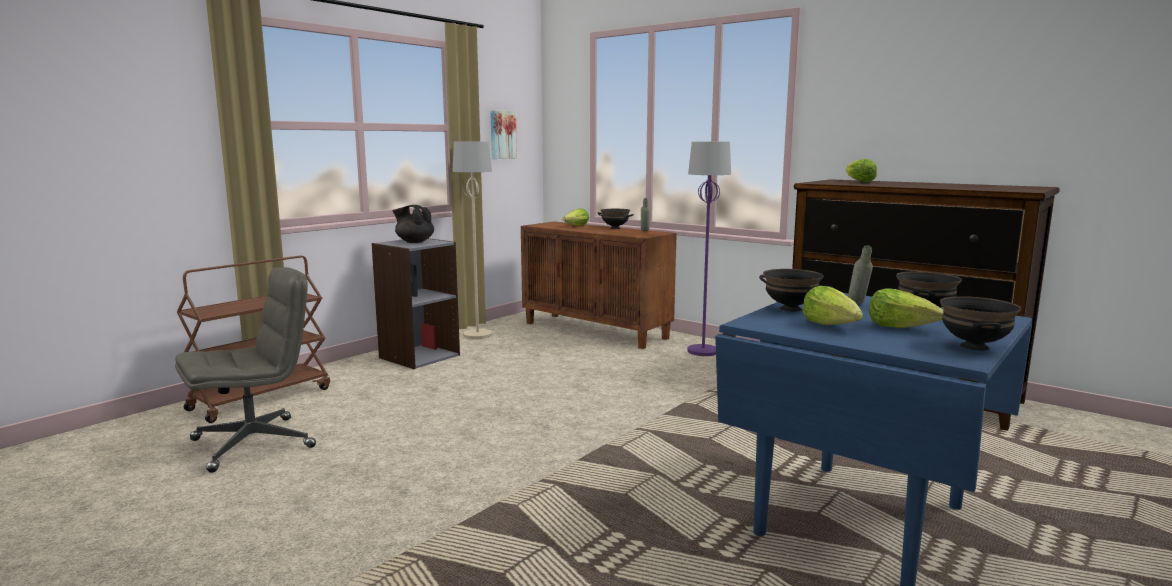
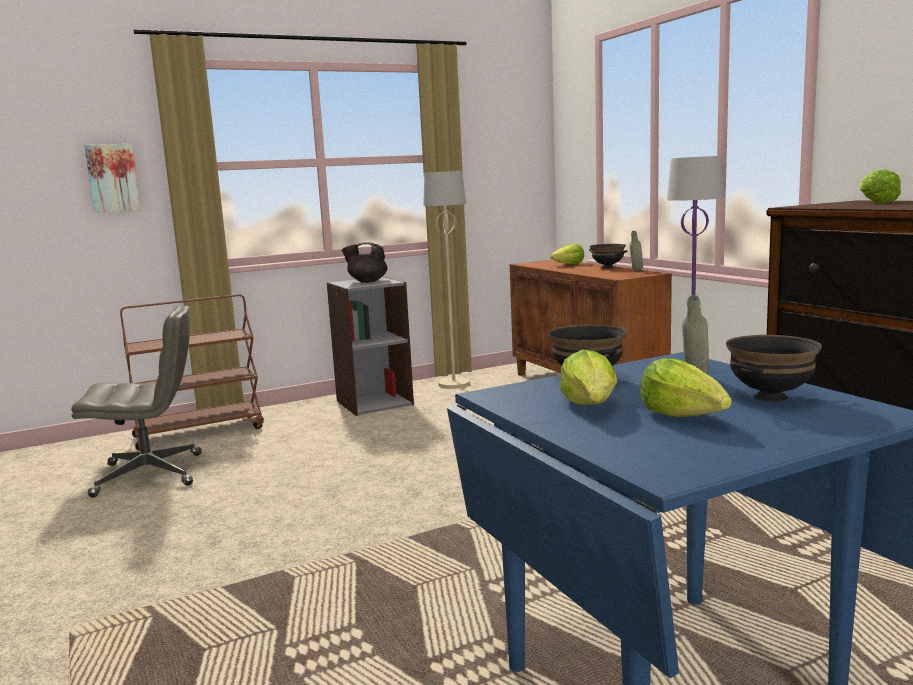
camera: 25 degrees right, 0 degrees up
(414, 242) = (367, 281): black teapot -> black teapot turned 45 degrees counterclockwise
(502, 135) = (498, 162): picture -> picture (113, 178)
(973, 346) = (731, 455): black bowl -> none

